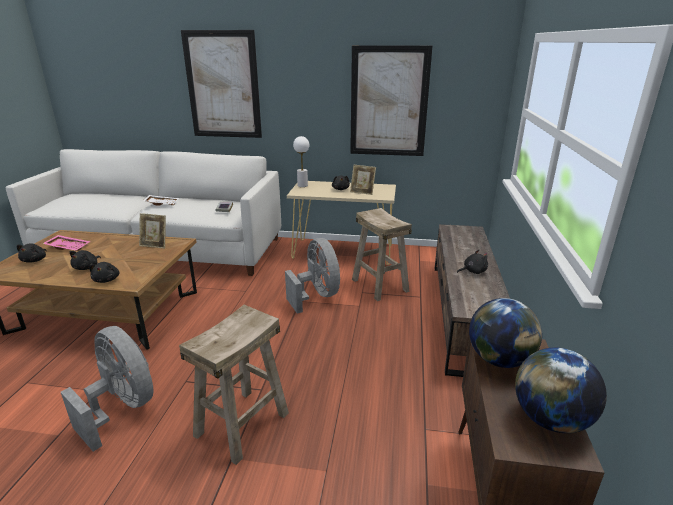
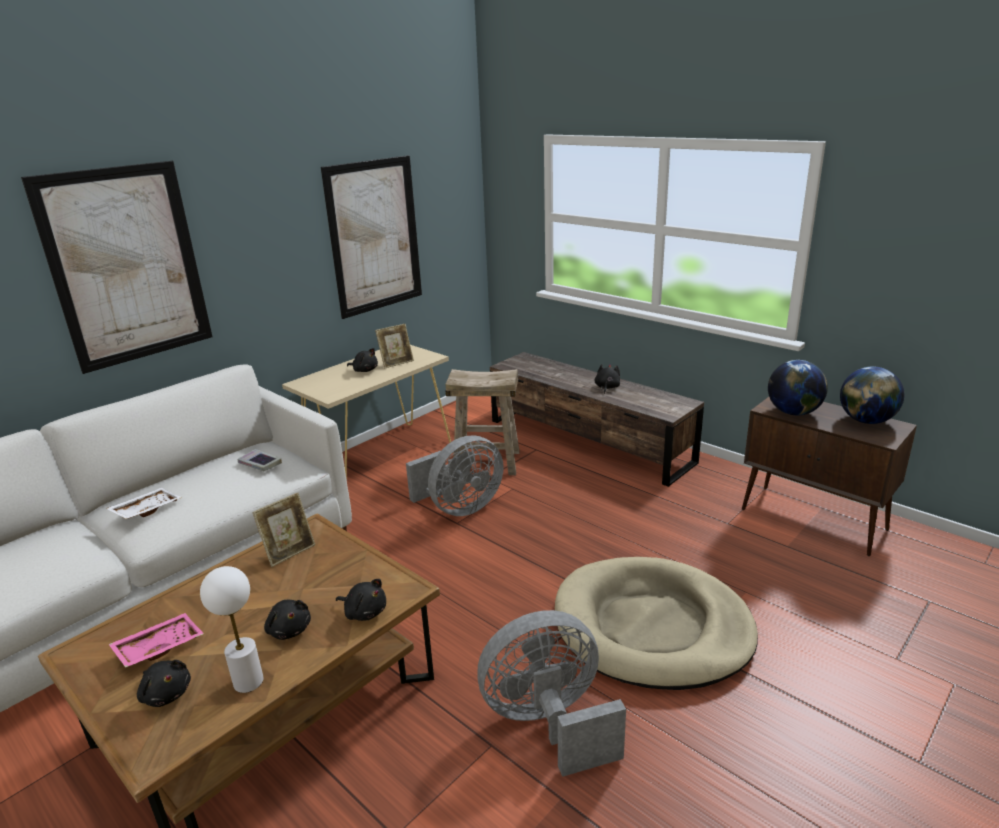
camera: 55 degrees left, 0 degrees up
(242, 425) = (652, 627): beige stool -> beige dog bed
(302, 185) = (309, 387): white table lamp -> white table lamp (248, 682)
(317, 296) = (460, 508): grey fan -> grey fan turned 135 degrees clockwise

